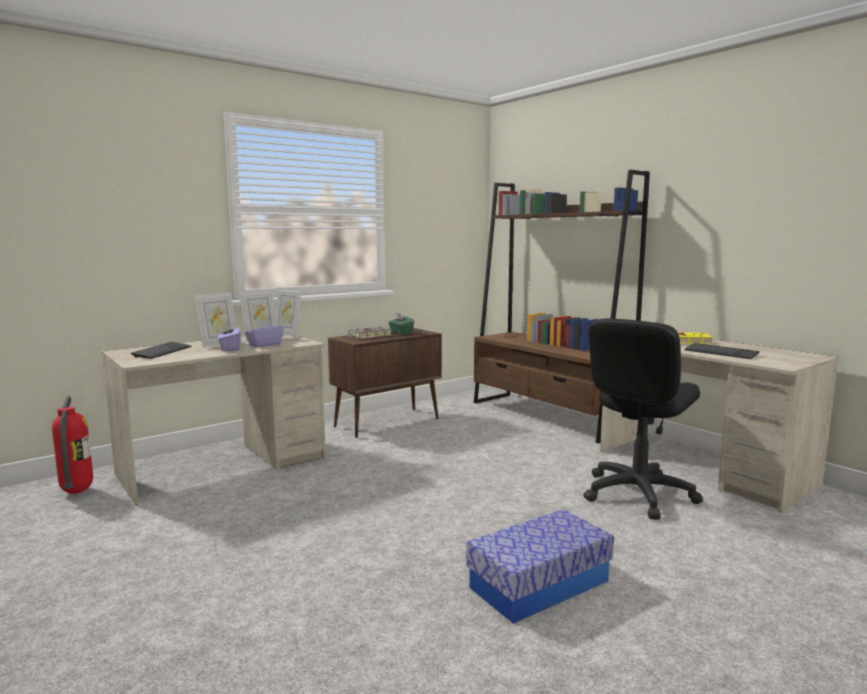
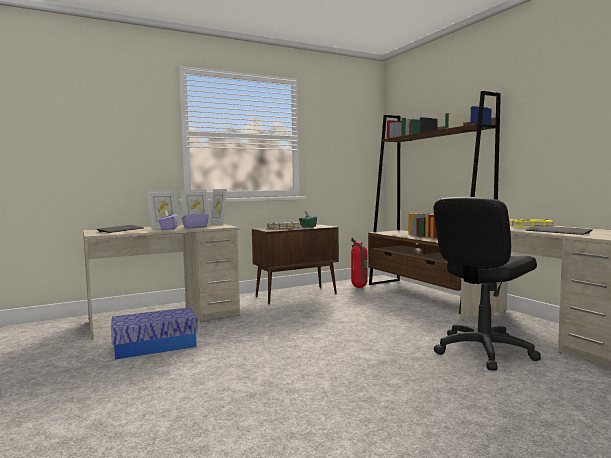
camera: 10 degrees right, 5 degrees down
(76, 492) = (58, 329): fire extinguisher -> fire extinguisher (358, 287)
(539, 584) = (371, 412): storage box -> storage box (155, 346)

